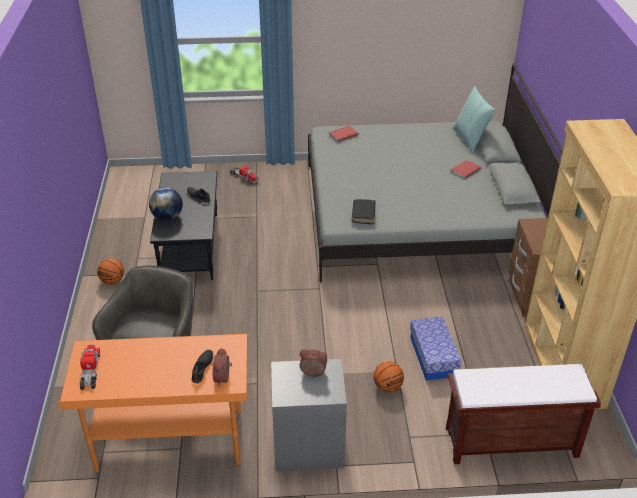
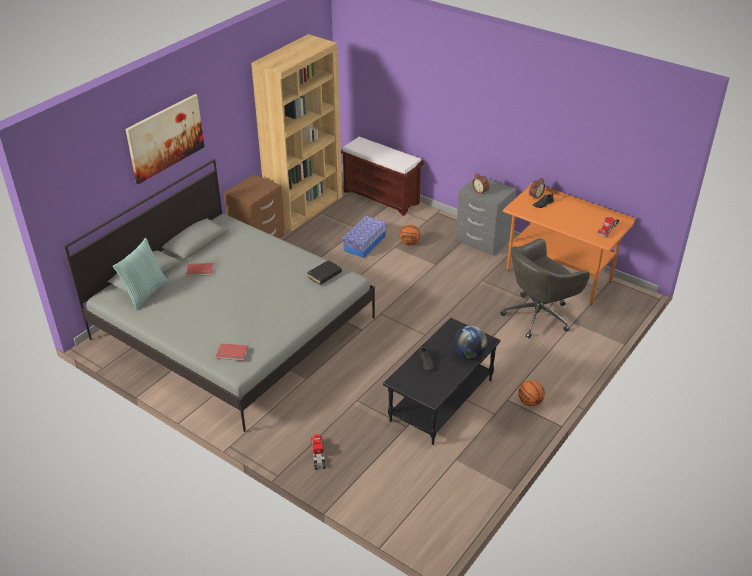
camera: 140 degrees left, 0 degrees up
(566, 82) = (165, 138): none -> picture

